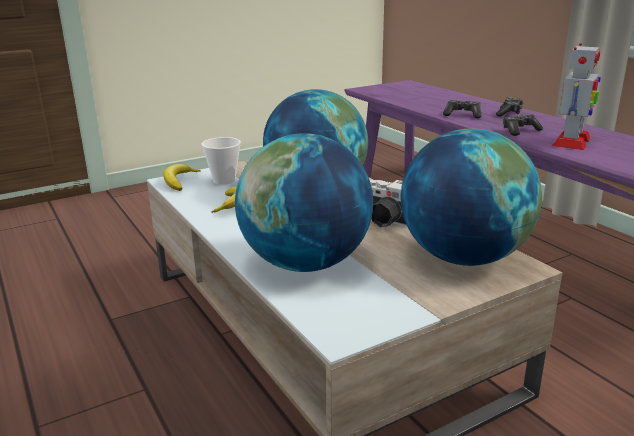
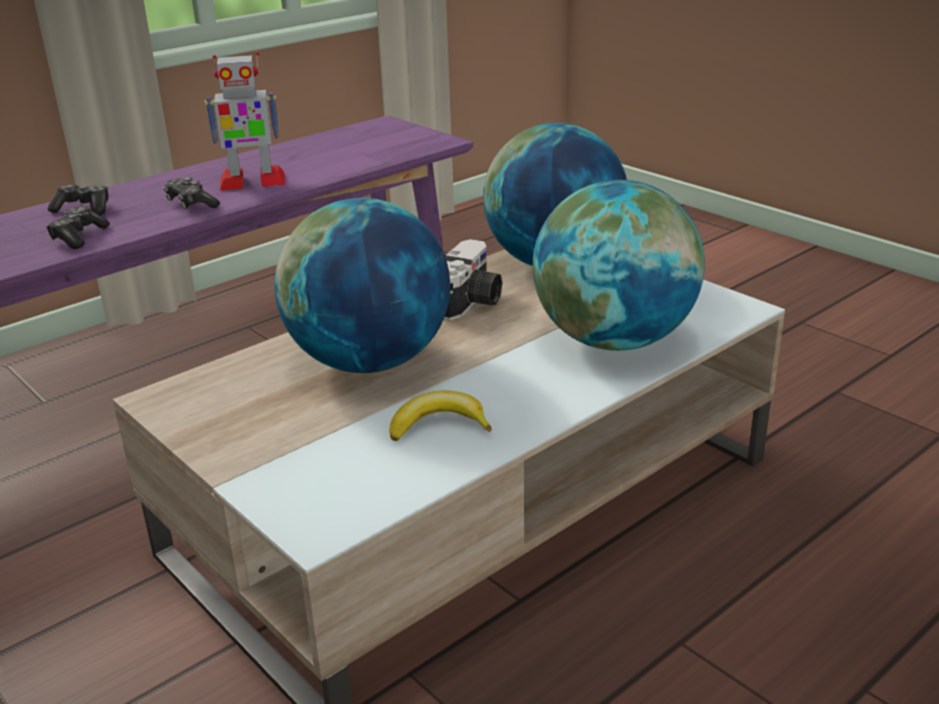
camera: 100 degrees left, 5 degrees up
(179, 181) = (325, 514): banana -> none
(224, 180) = (318, 459): cup -> none
(571, 142) = (251, 181): toy robot -> toy robot turned 150 degrees clockwise

